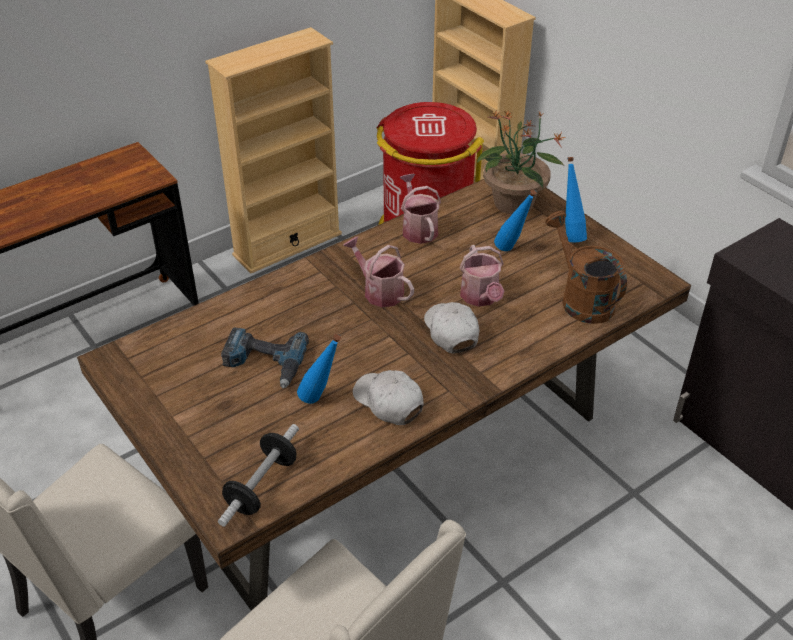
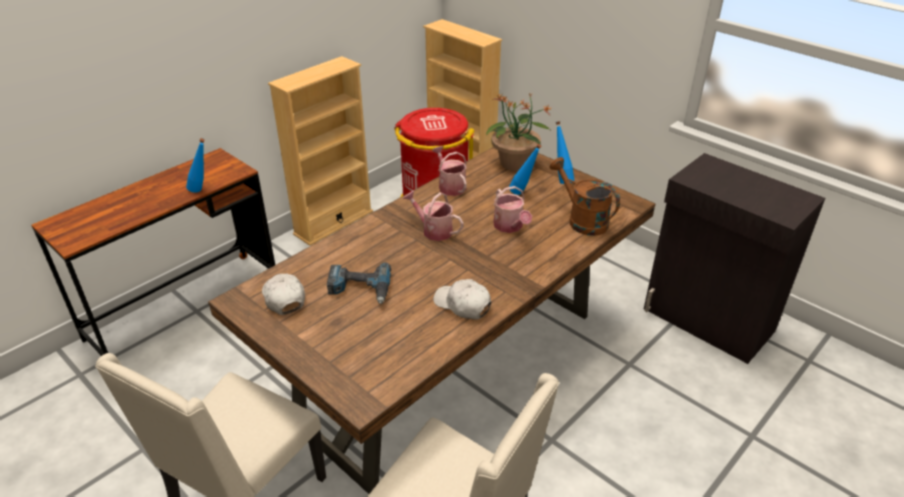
camera: 10 degrees left, 5 degrees down
(262, 486) = (381, 376): dumbbell -> none
(321, 401) = (411, 310): blue bottle -> blue bottle (202, 191)
(451, 332) = (495, 252): white cap -> white cap (283, 298)

